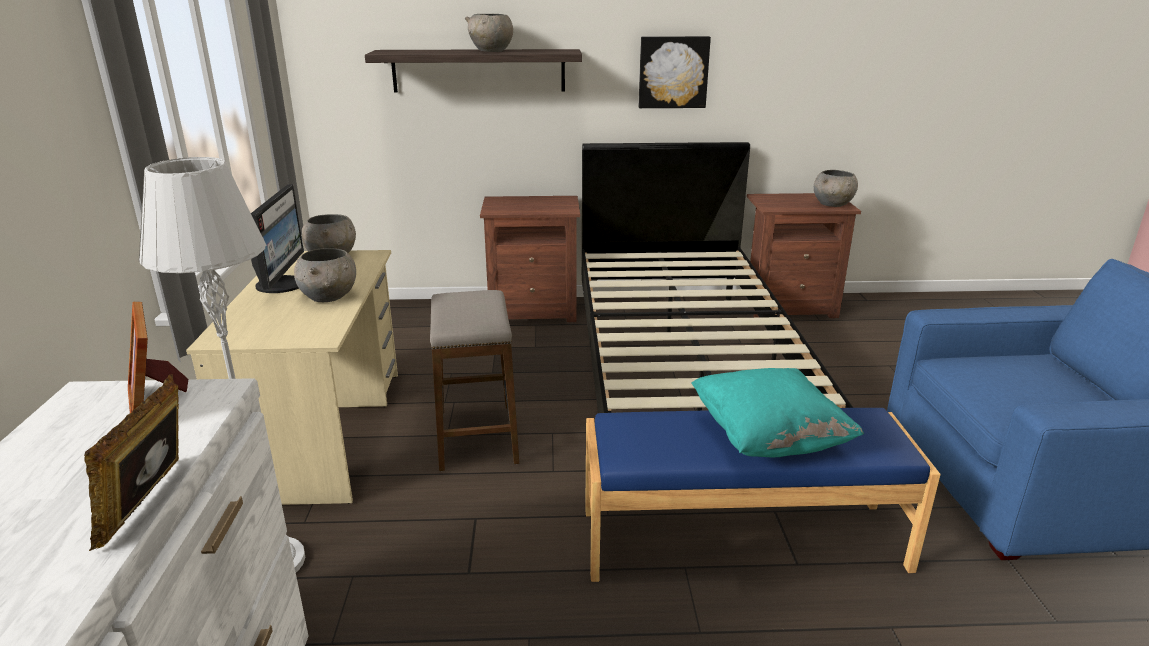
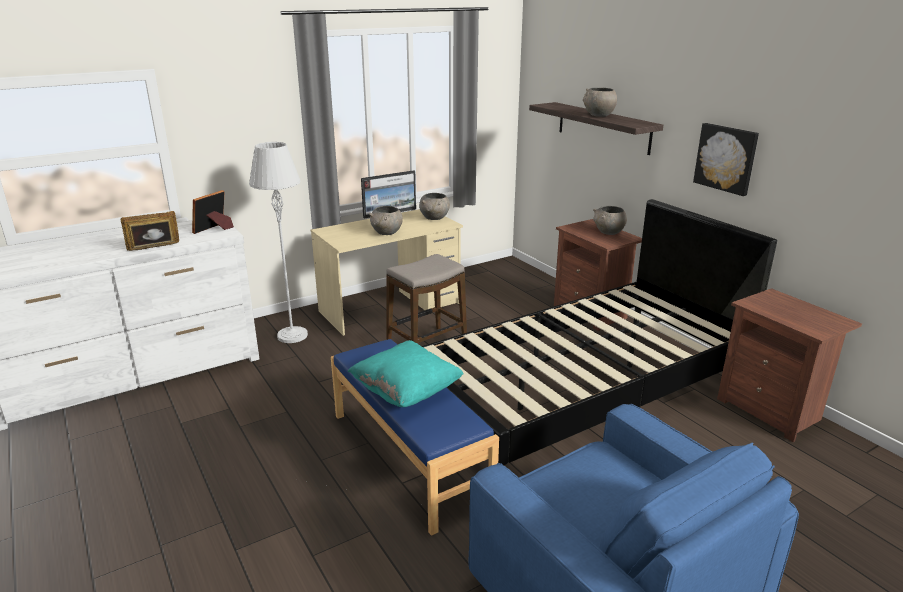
camera: 60 degrees right, 0 degrees up
(833, 205) = (813, 326): grey bowl -> grey bowl (608, 232)

